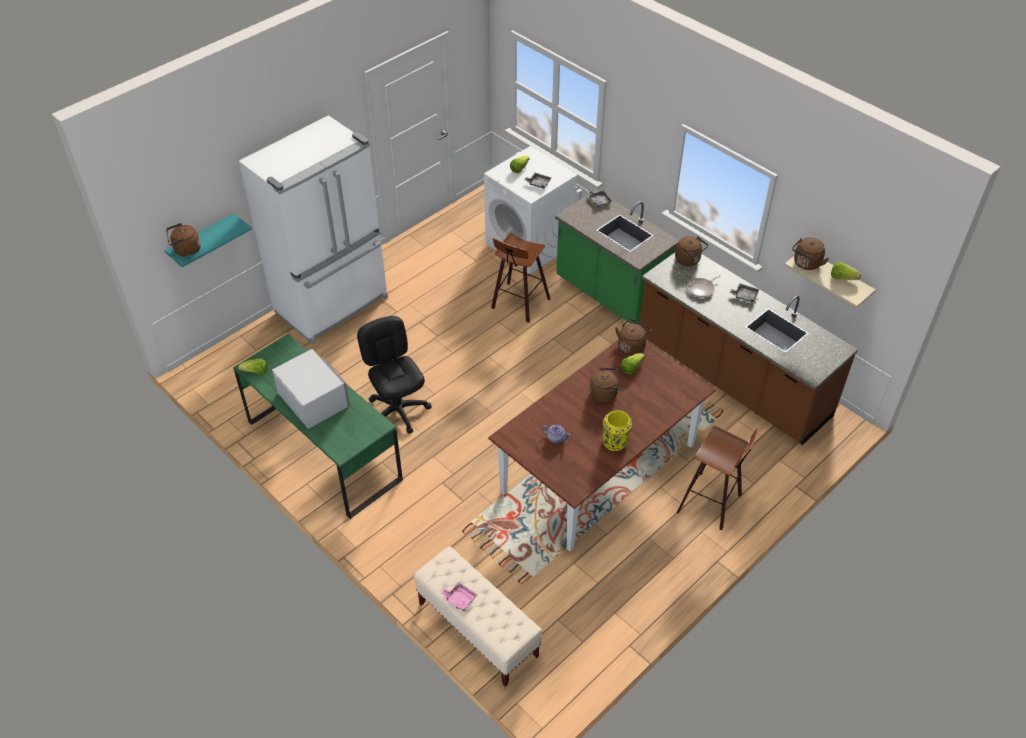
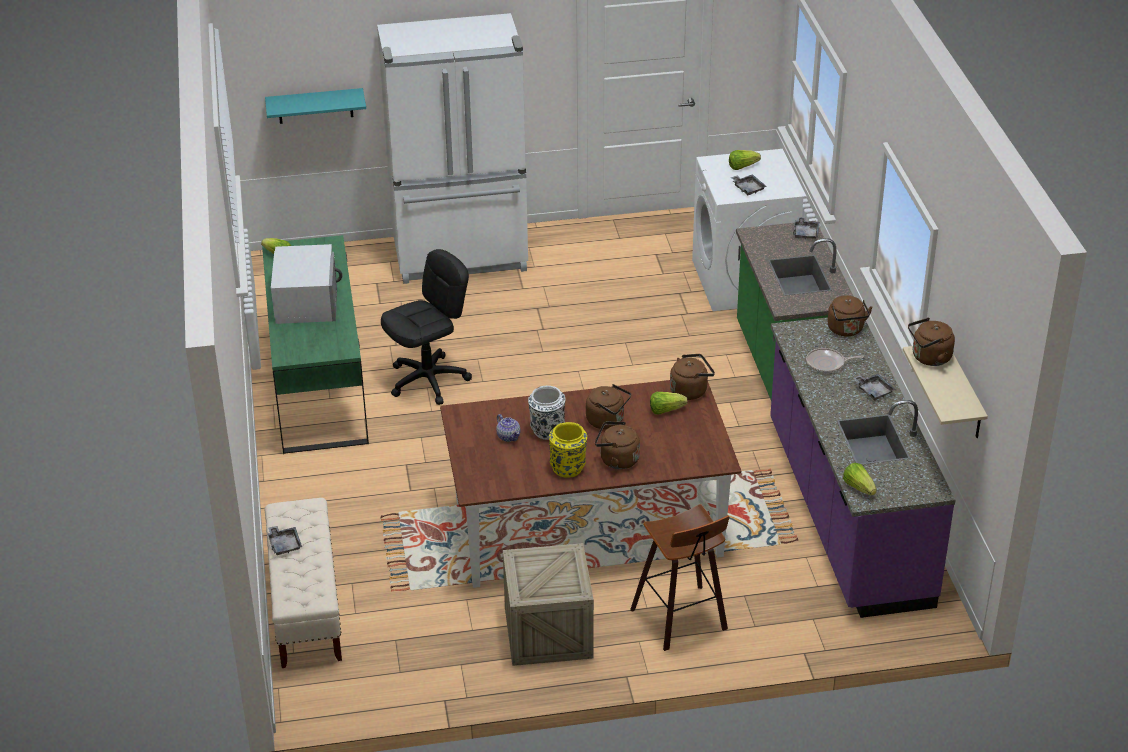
camera: 35 degrees right, 10 degrees down
(186, 250) = (283, 104): brown kettle -> brown kettle (616, 460)
(398, 410) = (428, 380): black office chair -> black office chair turned 45 degrees clockwise
(459, 599) = (284, 544): pink tray -> grey tray
(518, 304) = (667, 335): stool -> none
(575, 421) = (547, 431): none -> white vase
(645, 557) = (548, 633): none -> crate
(731, 378) = (846, 513): brown counter -> purple counter
(842, 277) = (958, 388): lettuce -> lettuce (859, 487)

